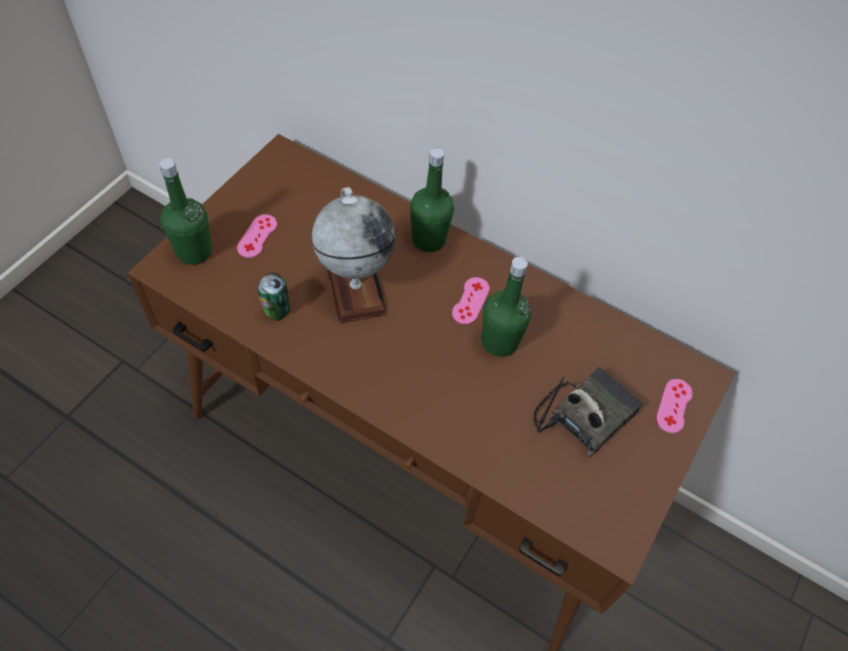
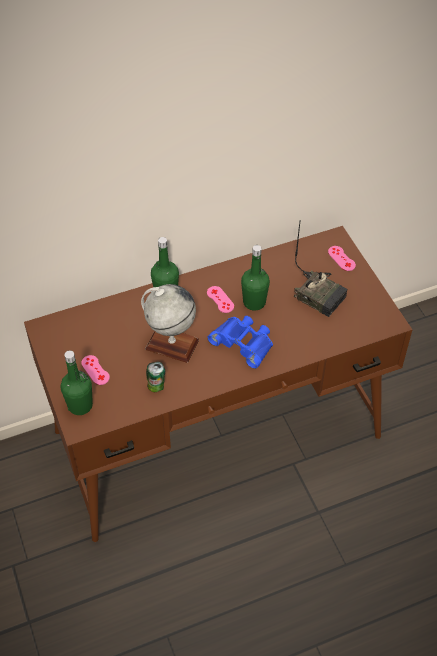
camera: 50 degrees left, 5 degrees down
(422, 368) = (244, 342): none -> blue binoculars
(584, 414) = (320, 294): radio -> radio turned 135 degrees clockwise

